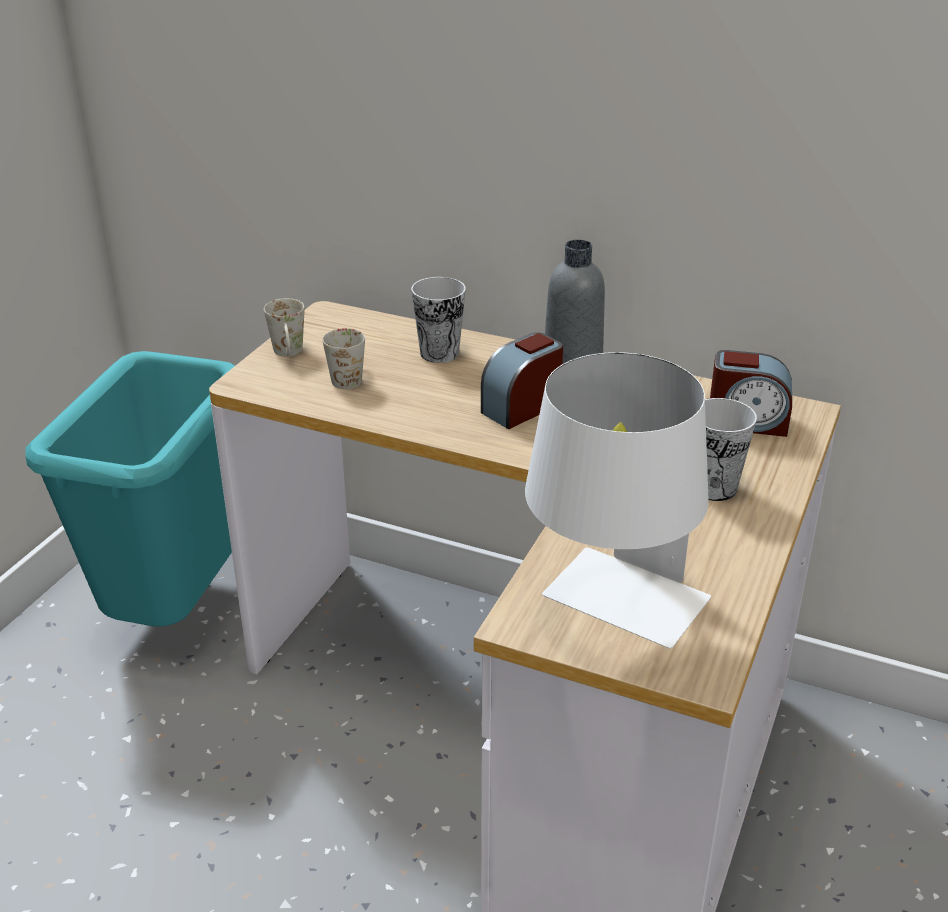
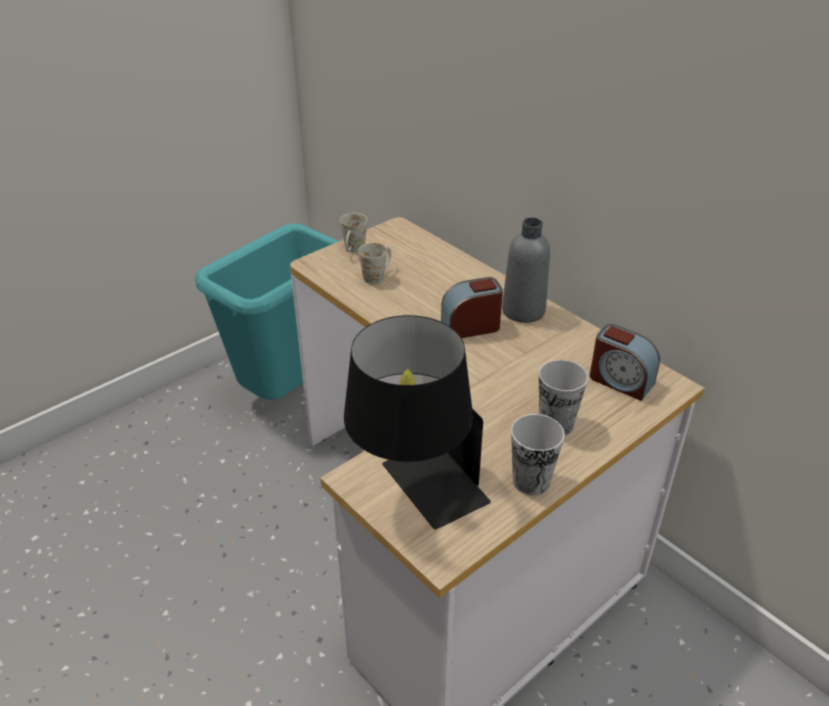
camera: 25 degrees right, 5 degrees up
(439, 353) = (446, 273): cup -> cup (531, 481)
(612, 613) = (416, 492): white table lamp -> black table lamp

